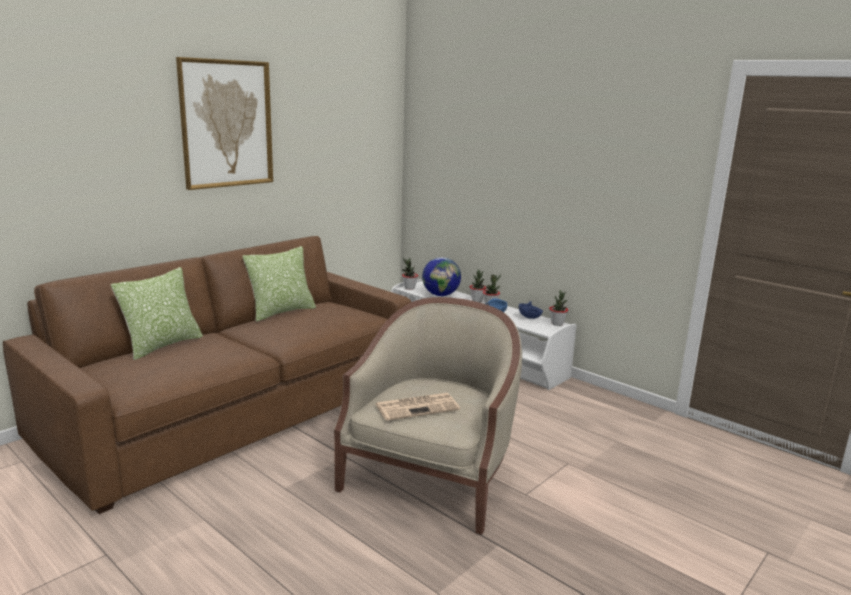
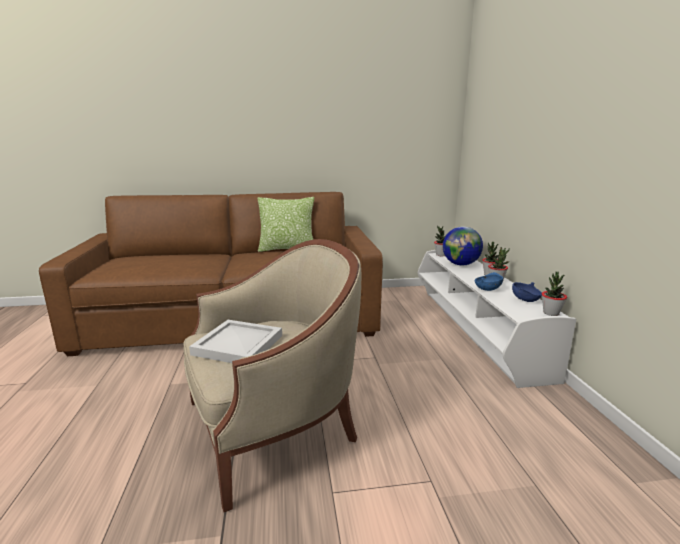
camera: 40 degrees right, 0 degrees up
(162, 345) = (176, 254): pillow -> none
(226, 124) = (272, 93): picture -> none
(418, 407) = (239, 344): newspaper -> white tray

